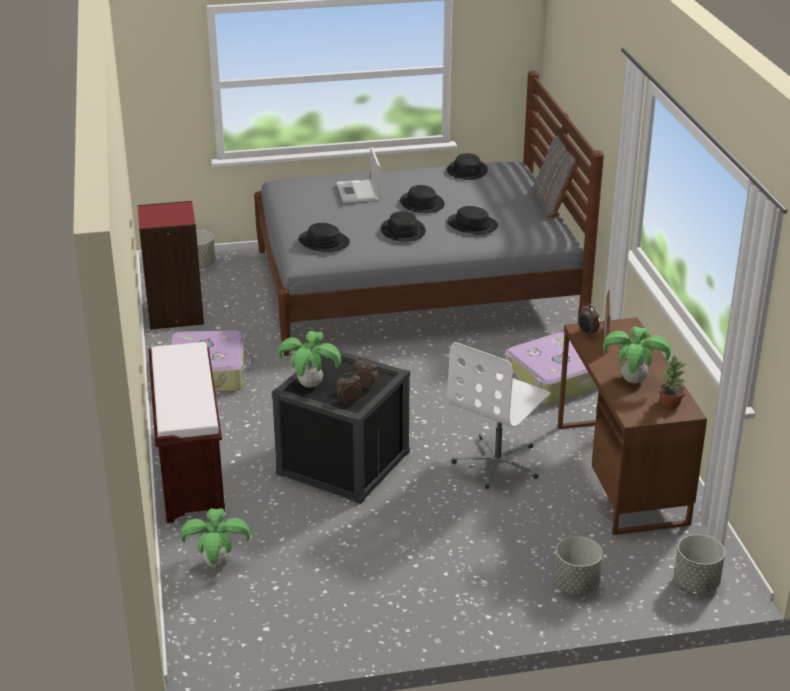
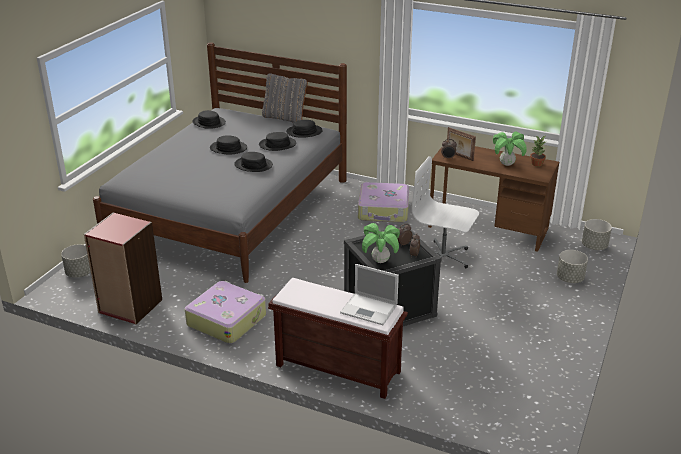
camera: 55 degrees left, 0 degrees up
(217, 564) = (449, 393): potted plant -> none
(324, 242) = (228, 193): black hat -> black hat (304, 132)
(358, 192) = (181, 160): laptop -> laptop (370, 309)
(498, 463) = (443, 257): white office chair -> white office chair turned 135 degrees clockwise

